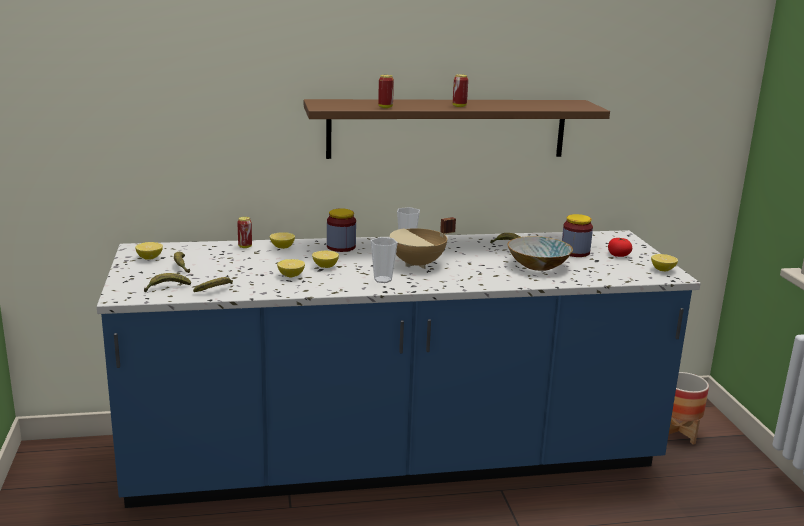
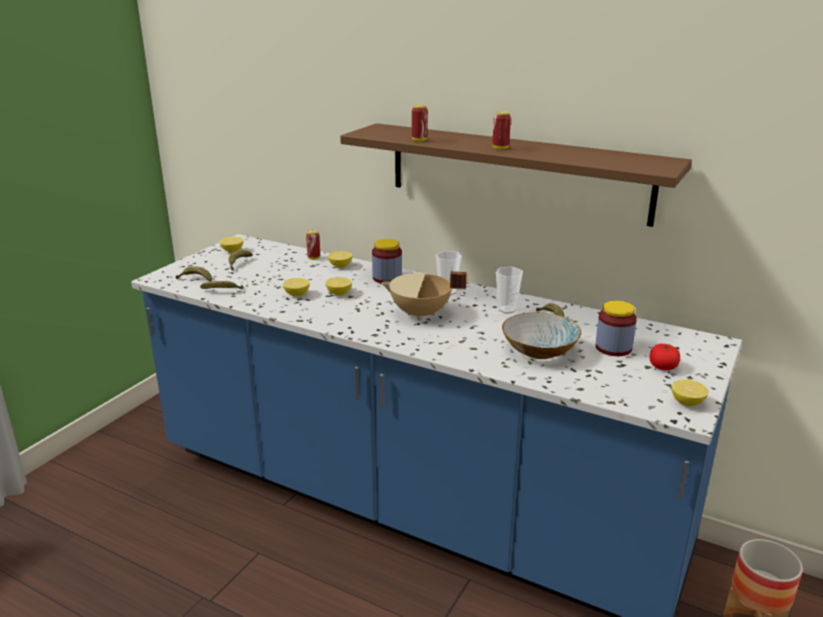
camera: 40 degrees right, 5 degrees up
(383, 280) = (360, 320): cup -> cup (507, 309)

